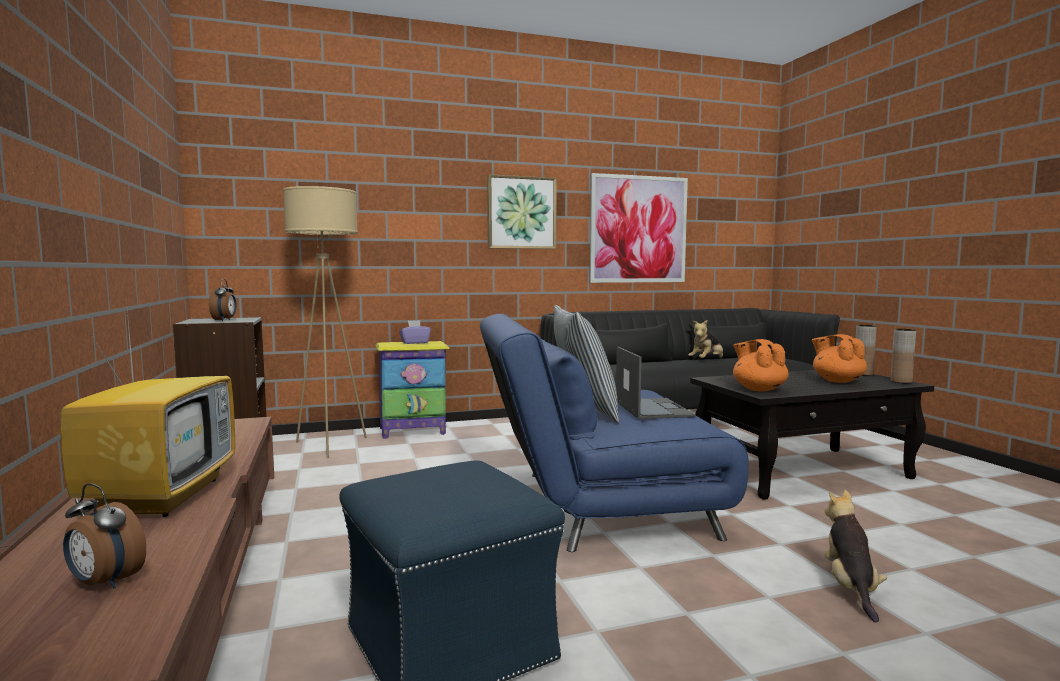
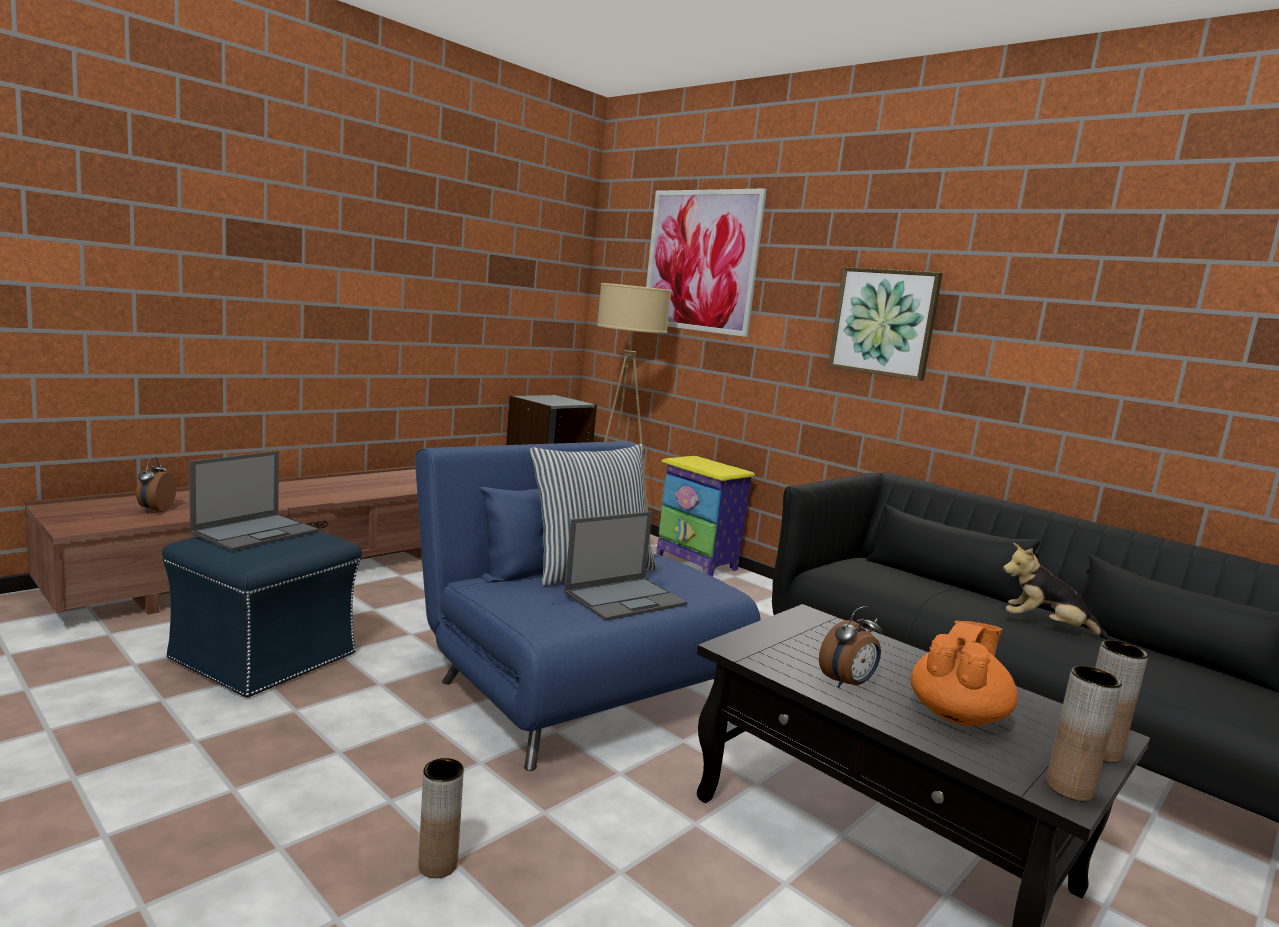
camera: 60 degrees right, 5 degrees up
(162, 496) = (284, 495): television -> none
(224, 320) = (553, 400): alarm clock -> alarm clock (847, 684)
(415, 342) = (714, 465): purple tissue box -> none
(422, 489) = (256, 532): none -> laptop
(638, 229) = (1086, 367): picture -> picture (701, 261)
(758, 389) = (770, 645): orange teapot -> none
(850, 587) = (438, 865): plush toy -> brown vase

